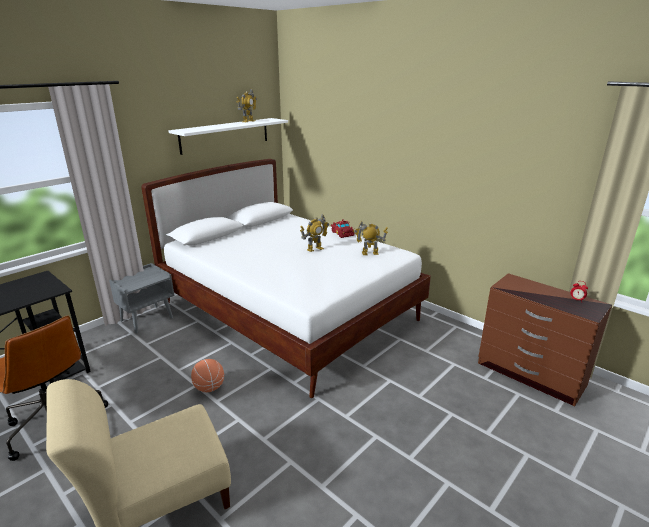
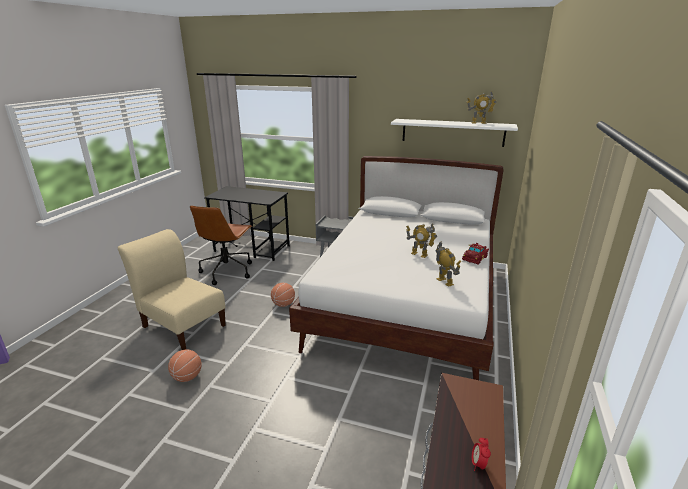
camera: 65 degrees right, 0 degrees up
(291, 509) = (187, 377): none -> basketball

